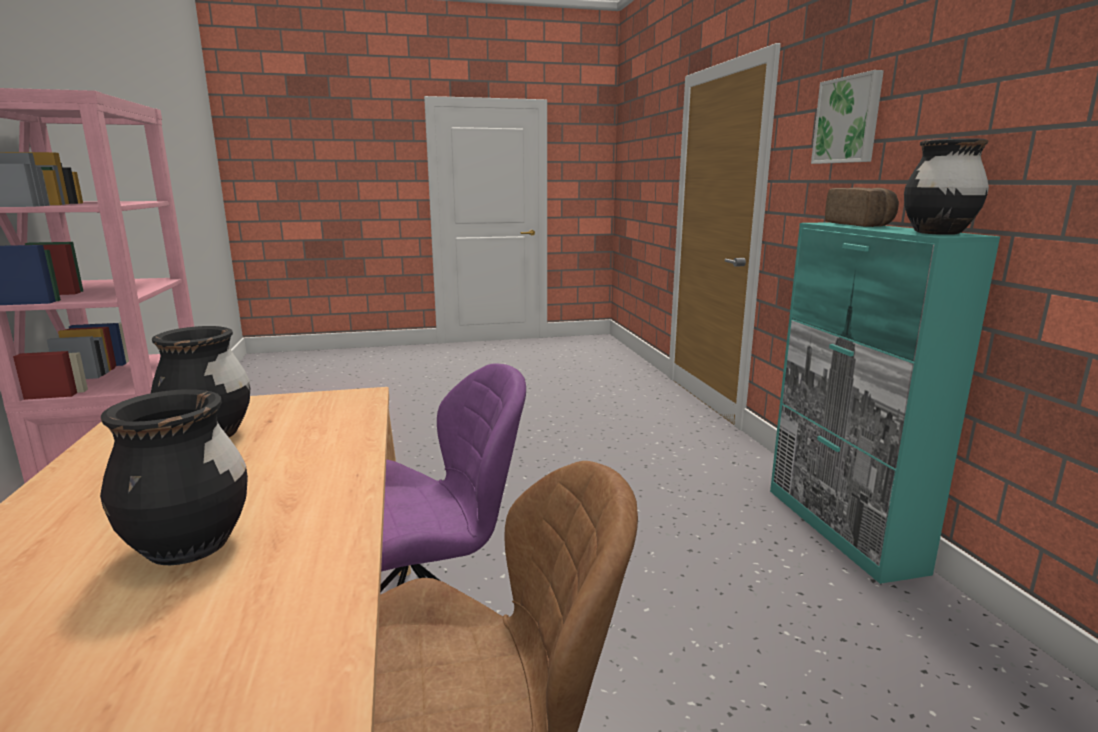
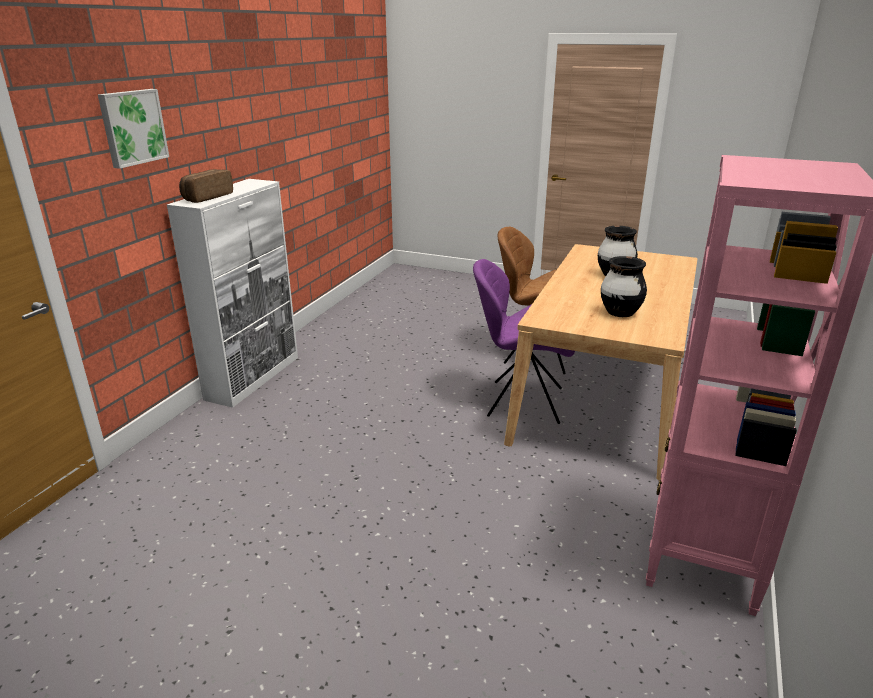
camera: 145 degrees left, 10 degrees up
(842, 529) = (254, 377): turquoise cabinet -> white cabinet
(937, 233) = (252, 183): black vase -> none

